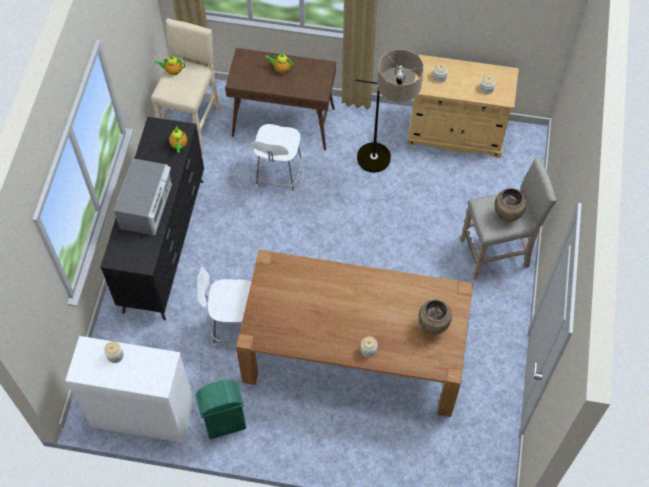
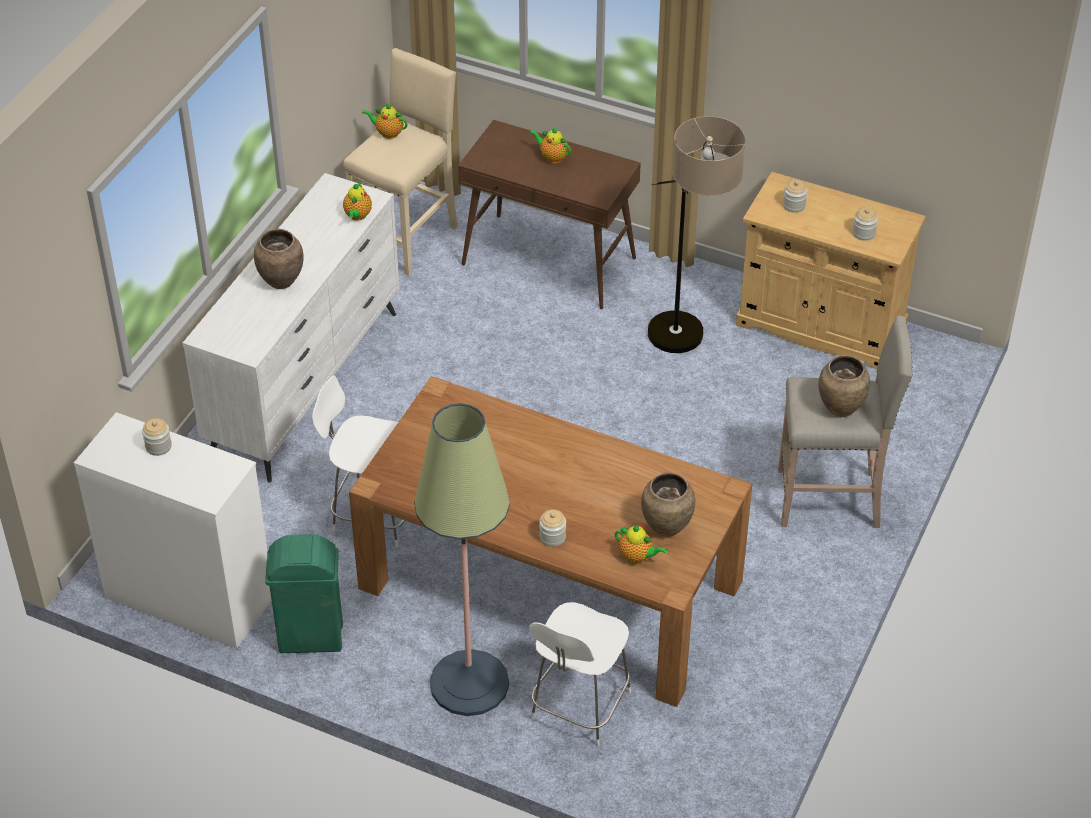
camera: 15 degrees right, 15 degrees down
(147, 206) = (281, 281): microwave -> brown vase
(165, 244) = (306, 384): black dresser -> white dresser
(278, 176) = (515, 329): white chair -> white chair (579, 708)
(328, 431) = (469, 683): none -> floor lamp
(422, 352) = (637, 557): none -> teapot

